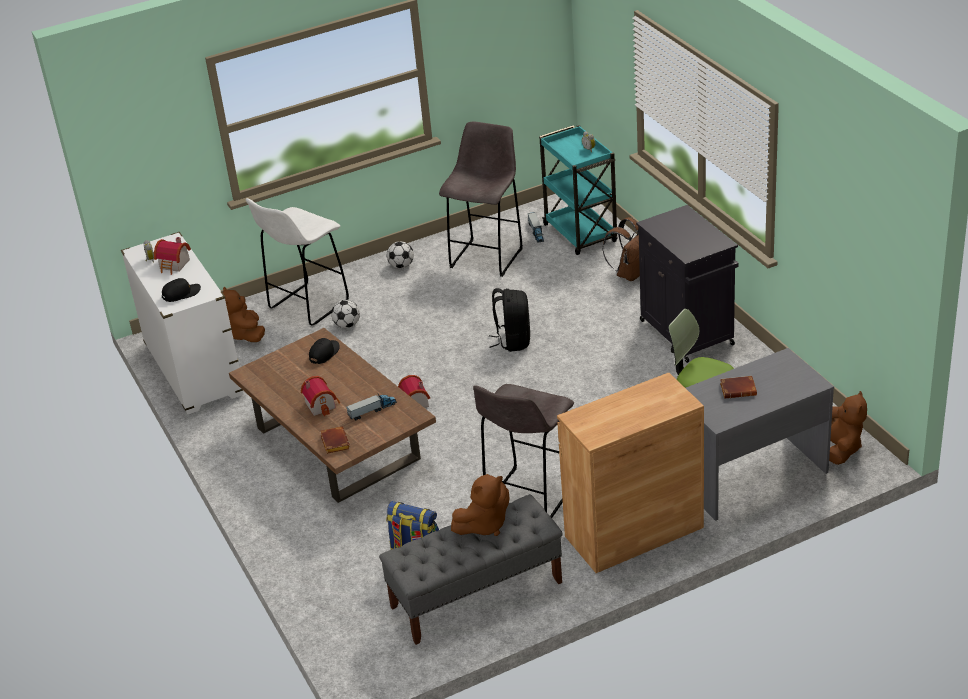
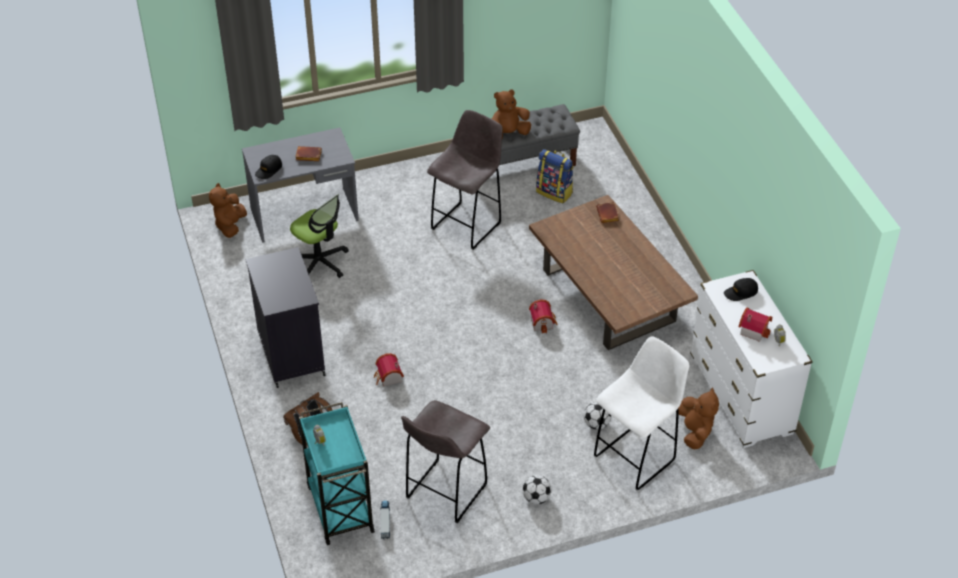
camera: 175 degrees left, 10 degrees up
(322, 404) = (617, 250): toy house -> toy house (388, 378)
(324, 353) = (615, 300): black cap -> black cap (268, 170)
(372, 410) = (577, 237): toy truck -> none
(513, 341) = (445, 374): black backpack -> none
(634, 532) = (402, 188): brown cabinet -> none

